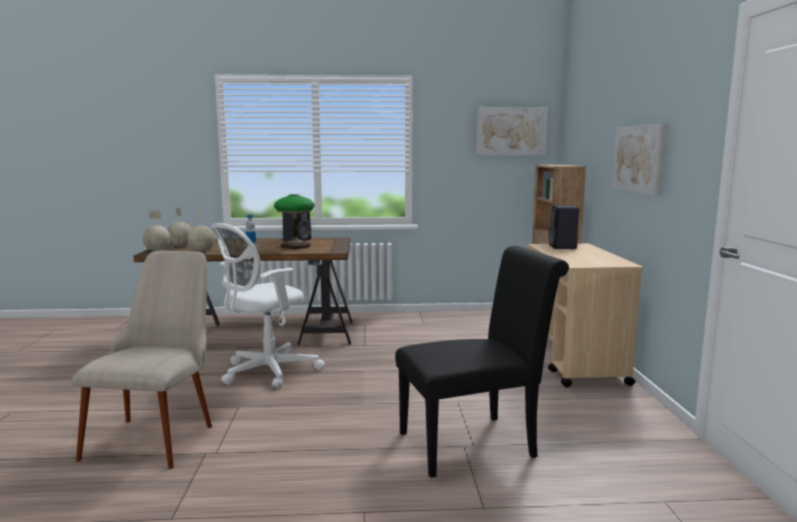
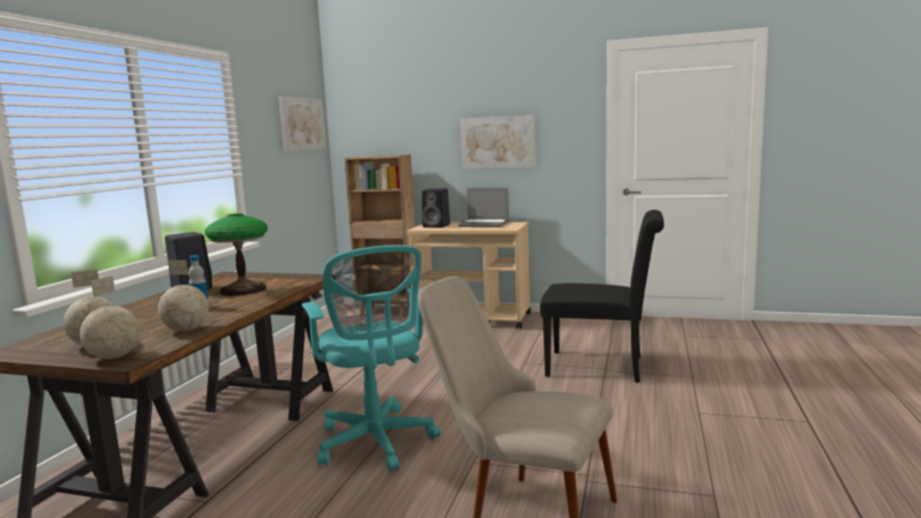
camera: 70 degrees left, 0 degrees up
(266, 372) = (376, 443): white office chair -> turquoise office chair
(475, 443) = (602, 367): black chair -> black chair turned 105 degrees clockwise
(594, 257) = (485, 224): none -> laptop

